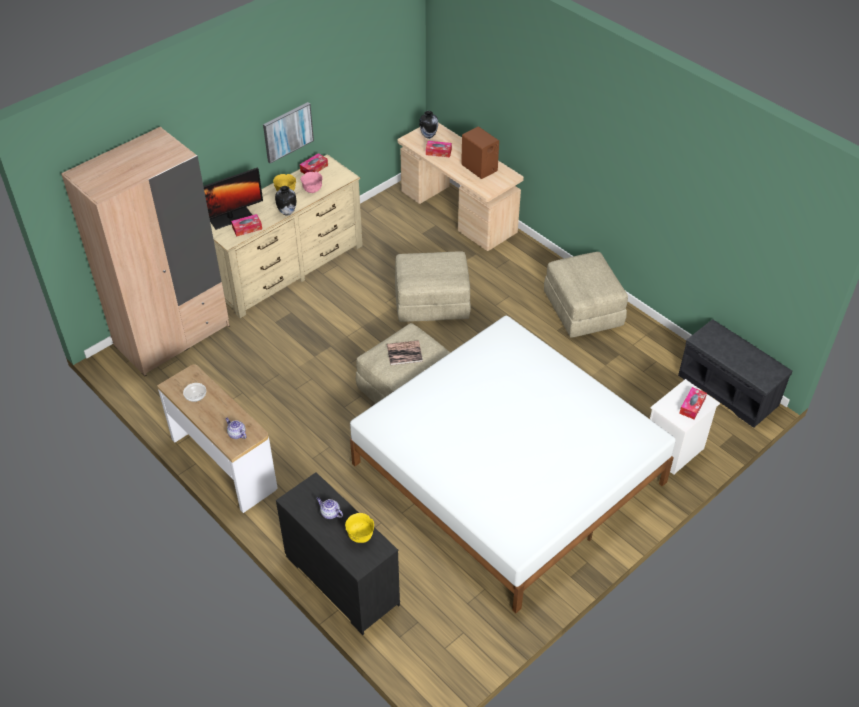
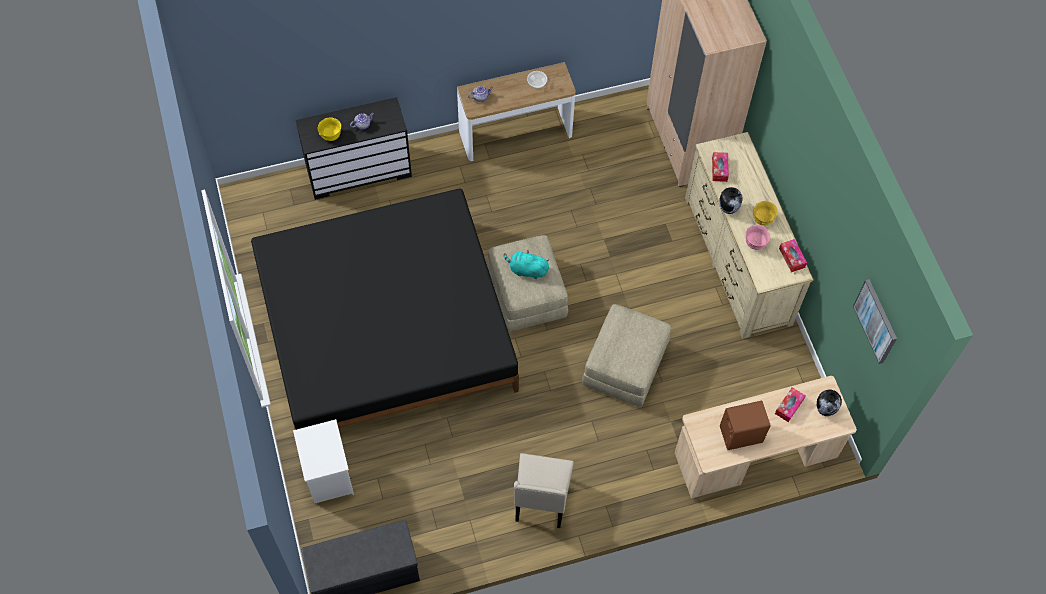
camera: 115 degrees right, 15 degrees up
(230, 218) = (742, 161): monitor -> none
(287, 132) = (810, 211): picture -> picture (876, 321)
(404, 353) = (527, 270): book -> turquoise plush toy
(507, 473) = (386, 329): white bed -> black bed
(583, 310) = (541, 501): beige ottoman -> beige chair
(692, 406) = (315, 454): tissue box -> none

